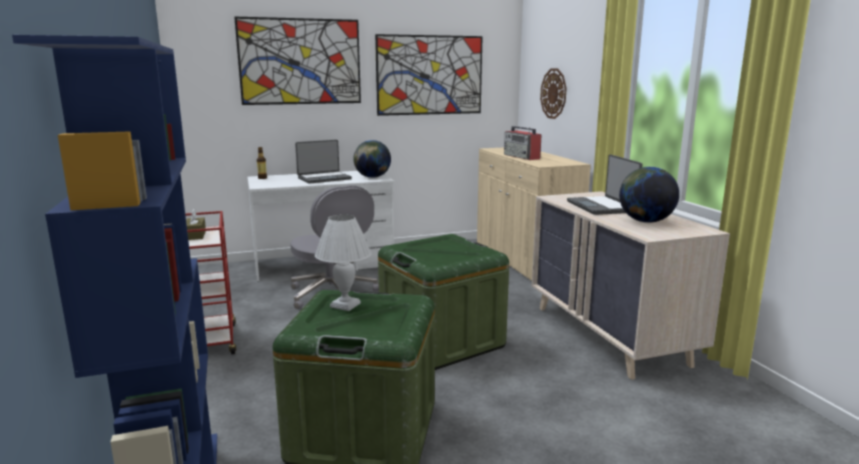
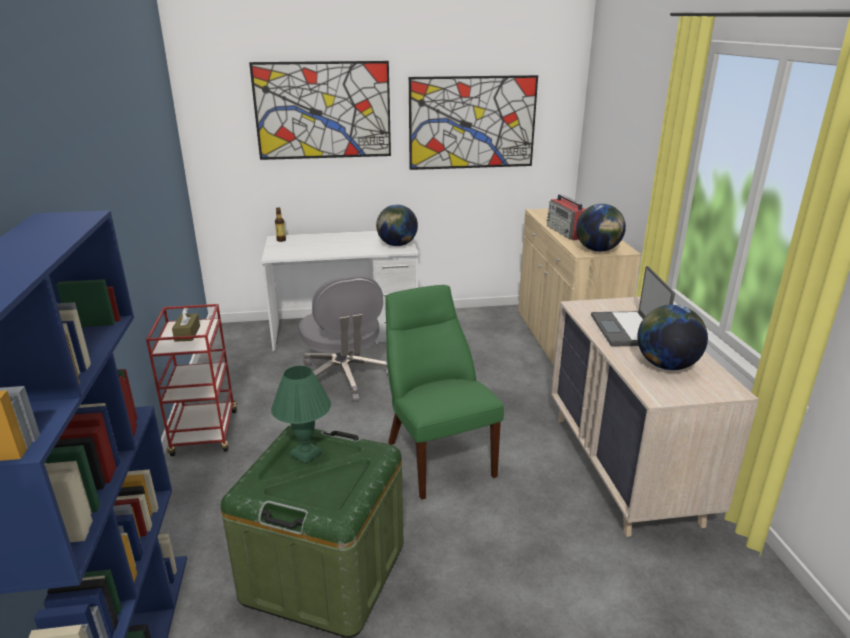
camera: 10 degrees right, 10 degrees up
(324, 178) = (344, 244): laptop -> none
(344, 305) = (305, 453): white table lamp -> green table lamp
(441, 341) = (437, 456): green storage box -> green chair
(553, 93) = (613, 155): wall clock -> none
(554, 163) = (598, 250): none -> globe

